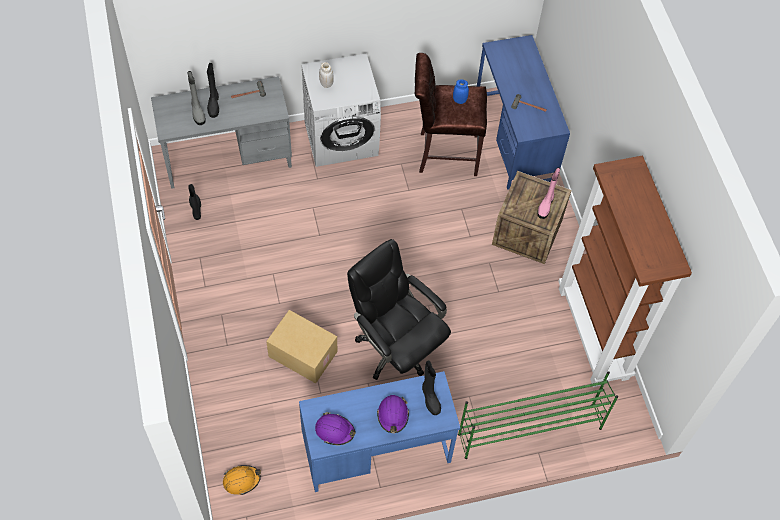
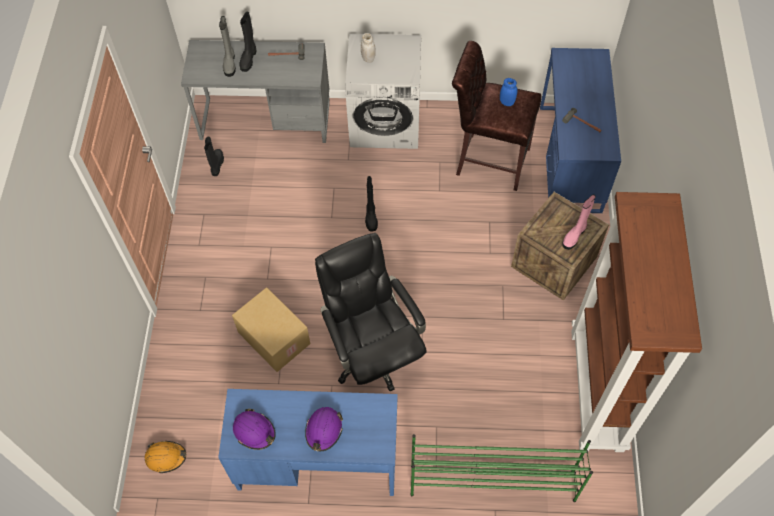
camera: 20 degrees right, 0 degrees up
(430, 398) = (371, 421): black boot -> black boot (371, 217)

